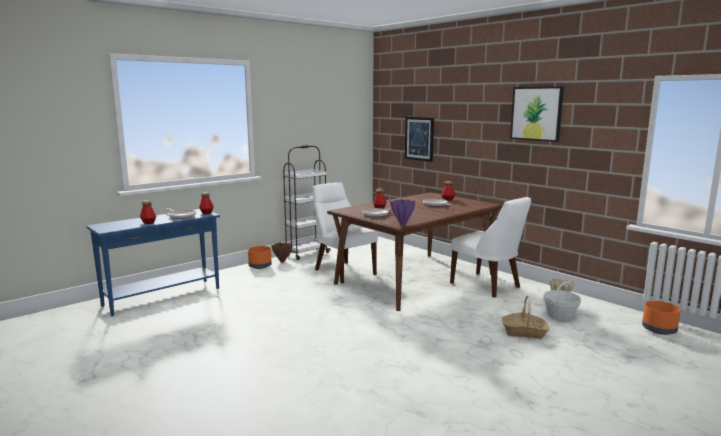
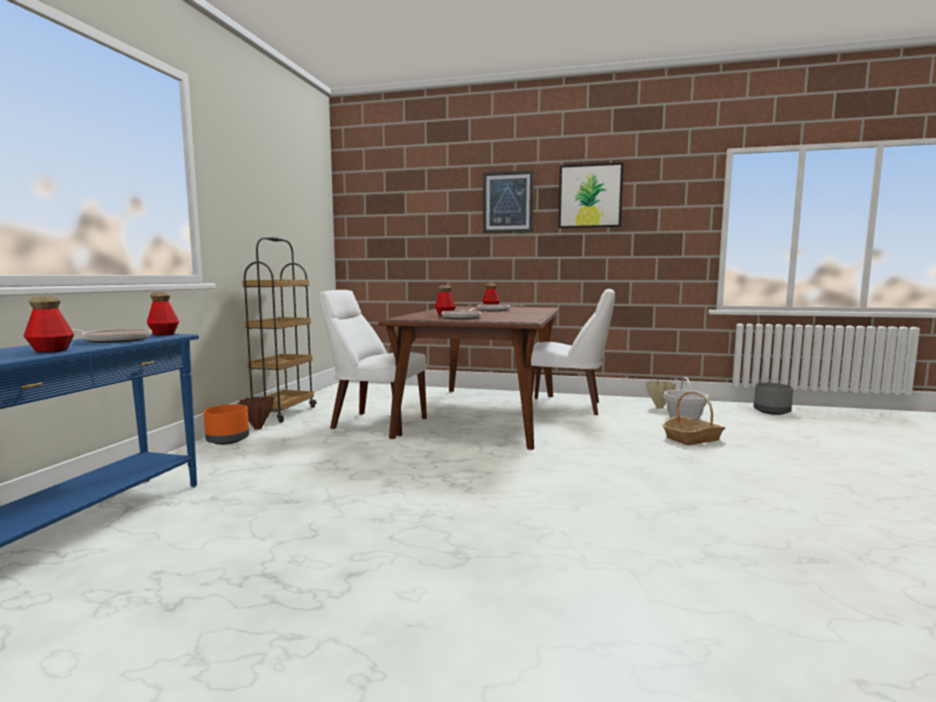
camera: 35 degrees left, 5 degrees down
(307, 254) = (283, 414): white cart -> brown cart
(402, 224) = (528, 320): purple vase -> none
(419, 138) = (418, 239): picture -> picture (508, 202)
(659, 330) = (772, 412): orange planter -> grey planter

